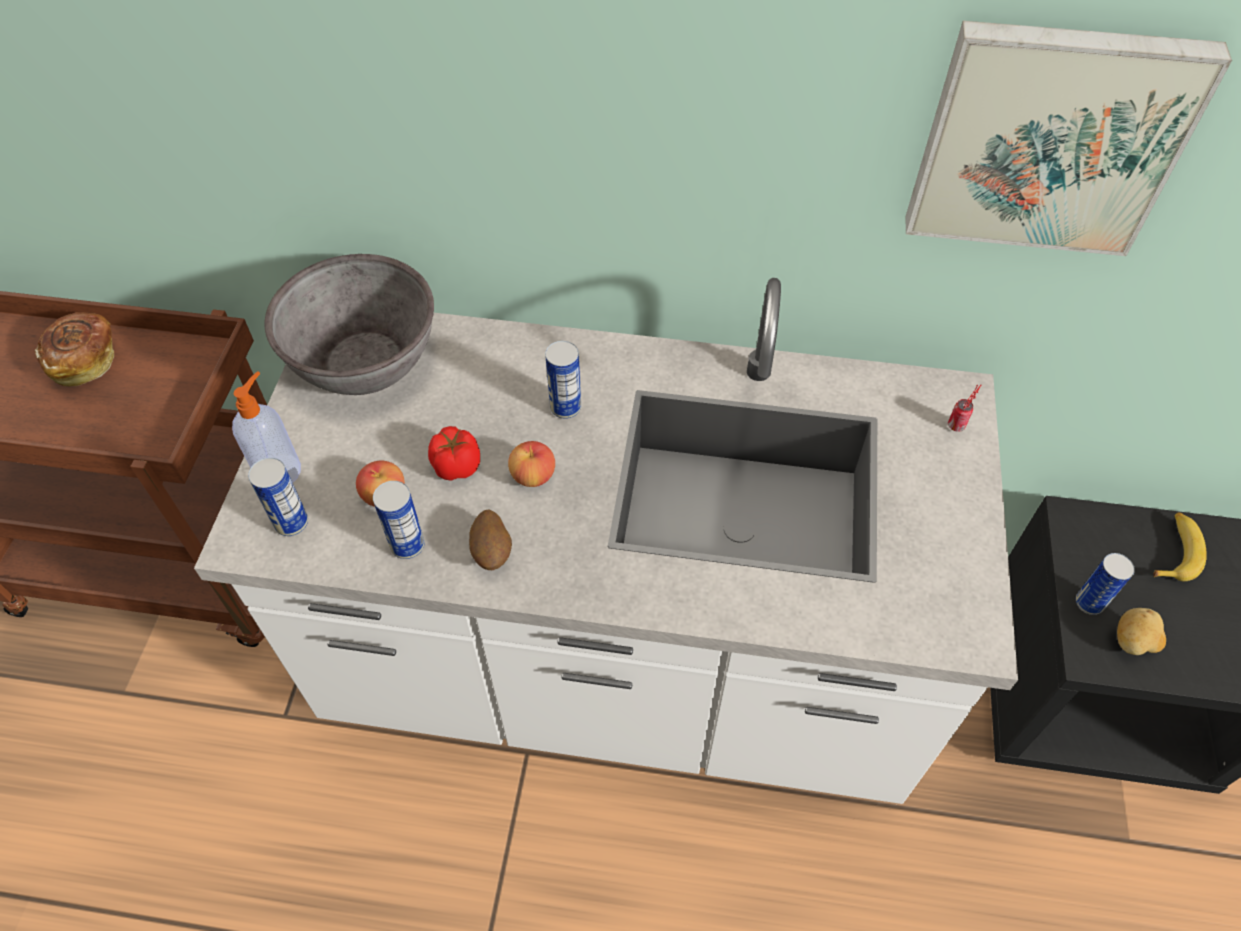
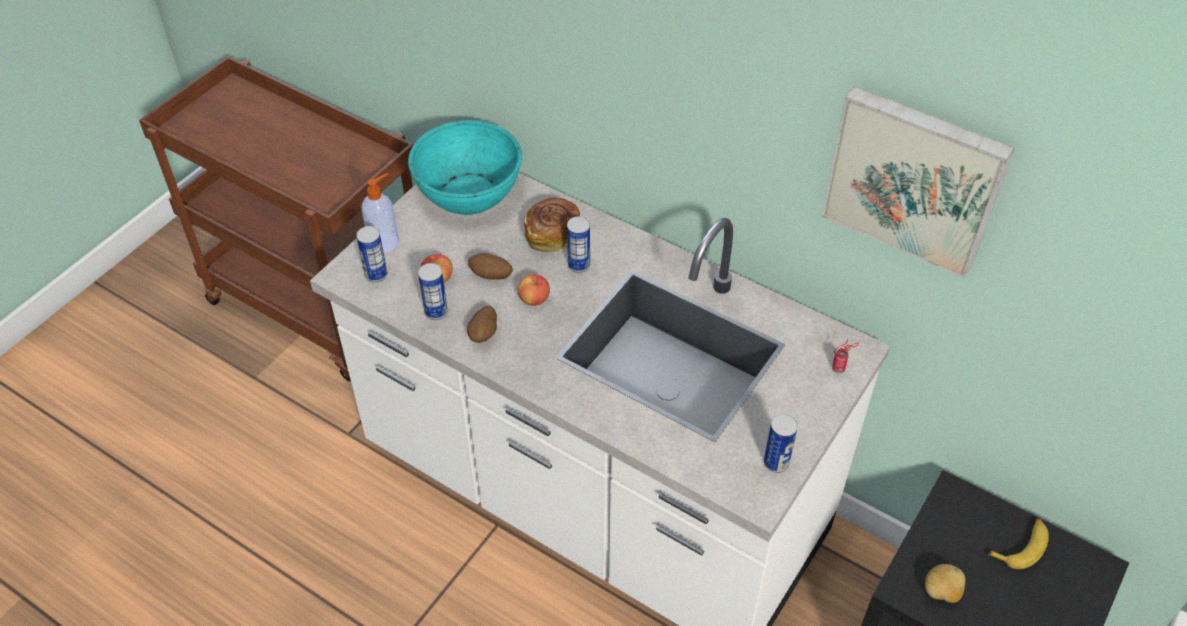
camera: 25 degrees right, 5 degrees down
(85, 360) = (309, 140): bread -> bread (552, 234)
(364, 361) = (469, 193): grey bowl -> turquoise bowl
(456, 465) = (491, 276): tomato -> potato
(1089, 603) = (925, 553): can -> can (776, 463)

